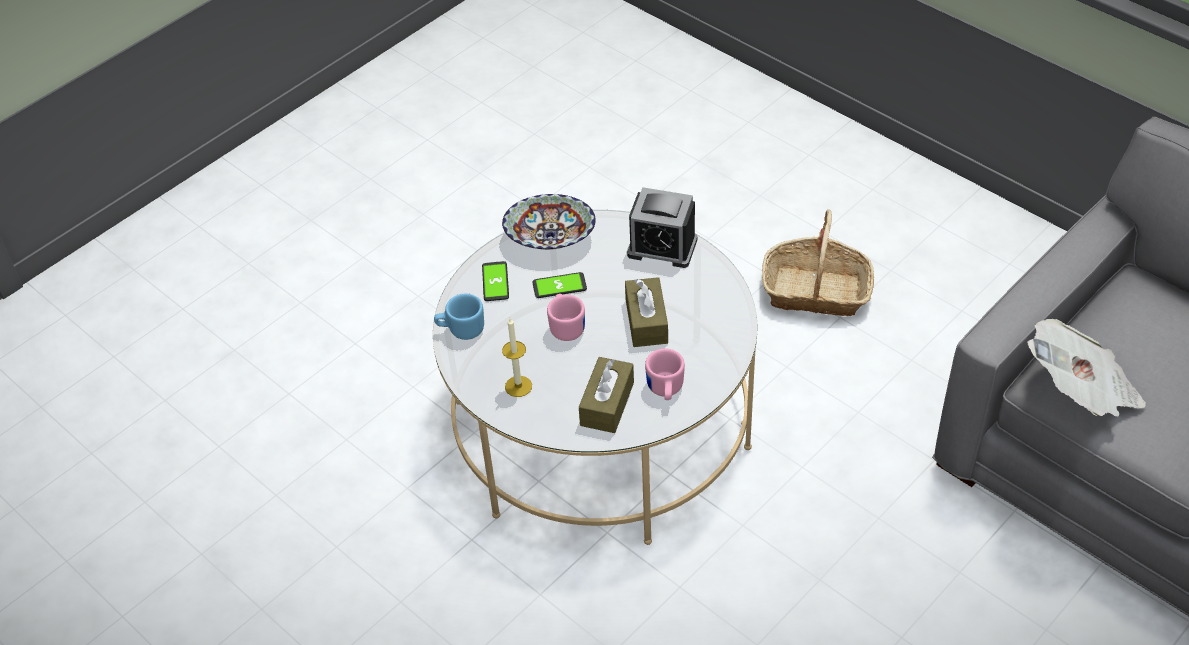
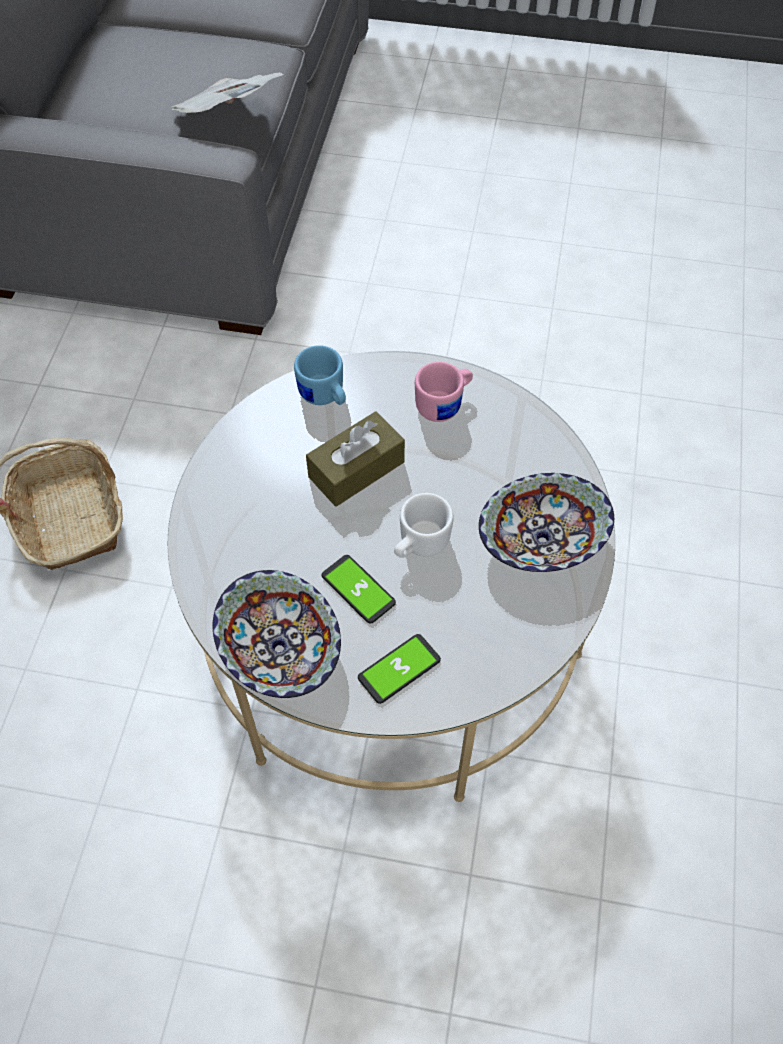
camera: 125 degrees left, 10 degrees up
(461, 330) = (505, 658): blue mug -> blue mug (324, 397)
(518, 386) = (542, 542): candle -> bowl
(566, 326) = (418, 544): pink mug -> white mug
(607, 404) = (501, 445): brown tissue box -> none
(662, 247) = (222, 514): alarm clock -> none

